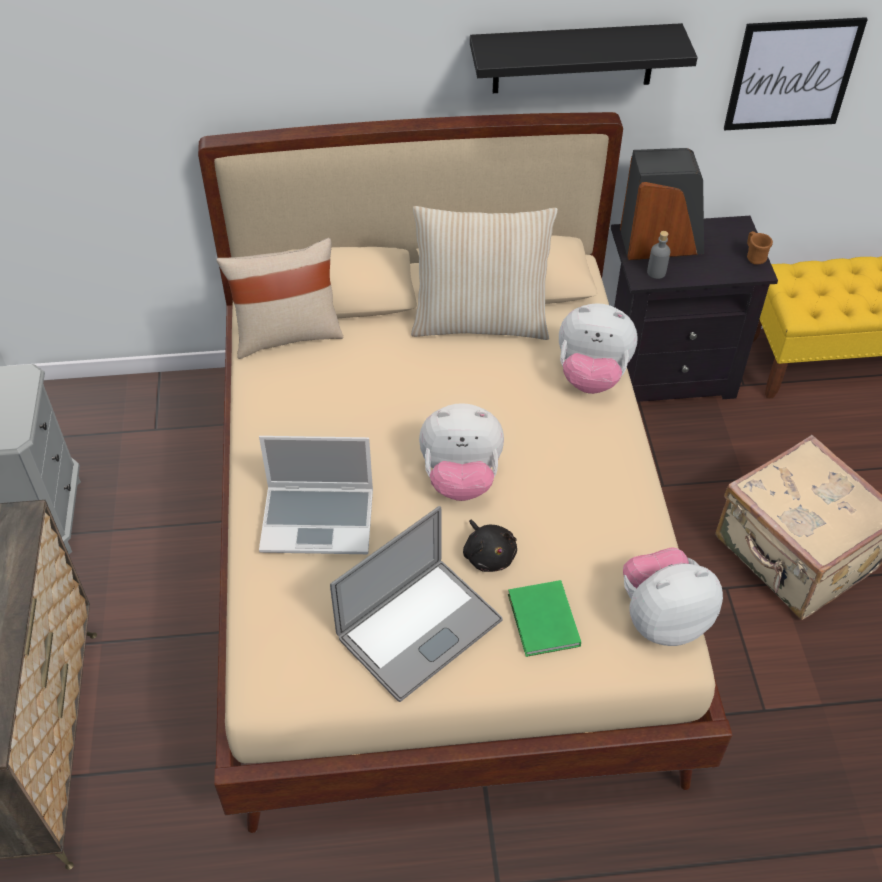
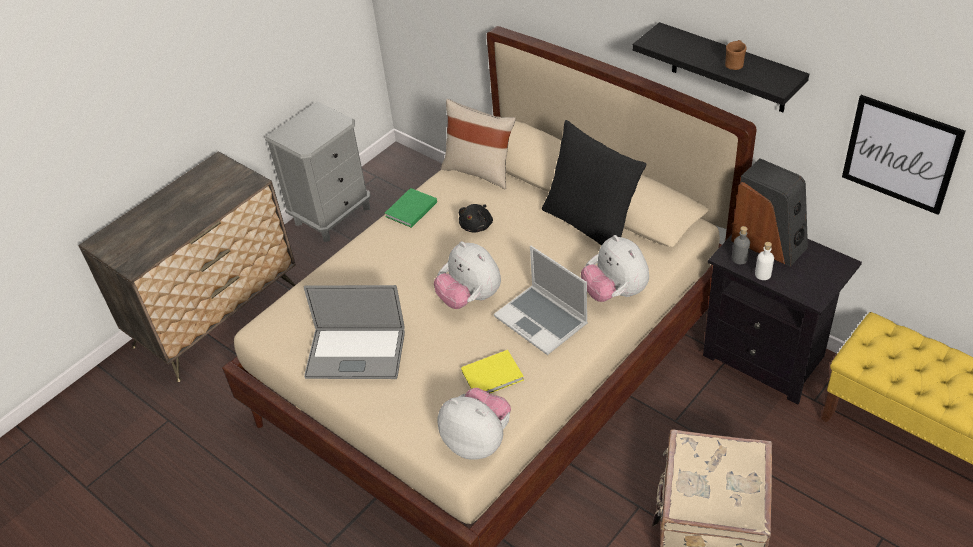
camera: 50 degrees right, 5 degrees down
(319, 520) = (377, 271): laptop -> laptop (542, 321)
(480, 321) = (591, 224): beige pillow -> black pillow
(489, 555) = (434, 345): black plush toy -> black plush toy (477, 225)
(542, 622) = (415, 395): green book -> green book (410, 210)
(590, 540) = (494, 375): none -> yellow book
(693, 275) = (763, 274): none -> white bottle
(754, 256) = (825, 288): brown mug -> brown mug (735, 64)

